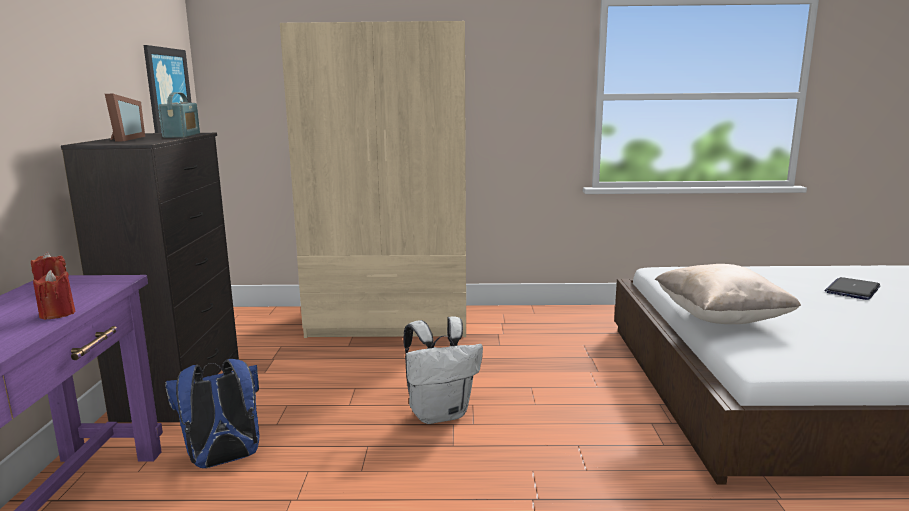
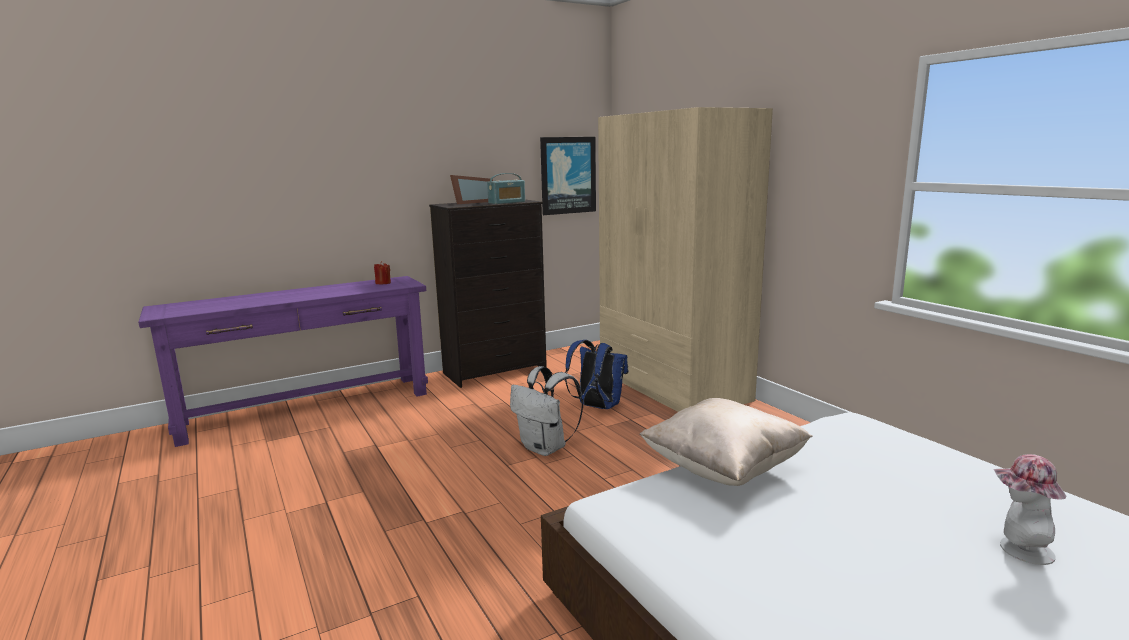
camera: 60 degrees right, 0 degrees up
(57, 314) = (352, 292): red candle -> none
(223, 461) = (430, 410): blue backpack -> blue backpack (597, 407)
(852, 290) = (1019, 549): laptop -> hat

